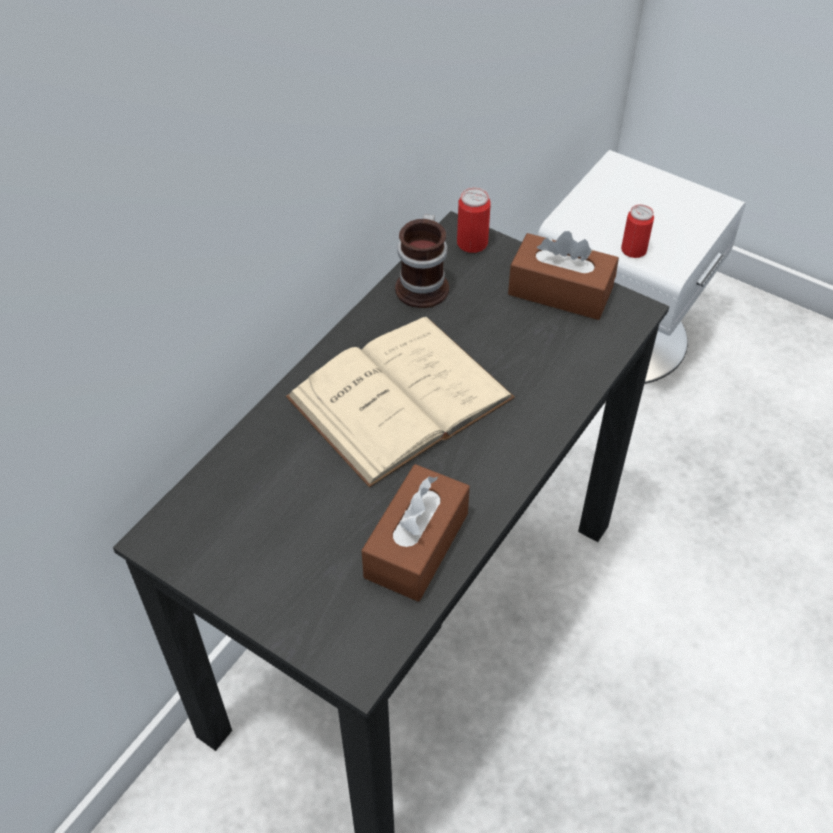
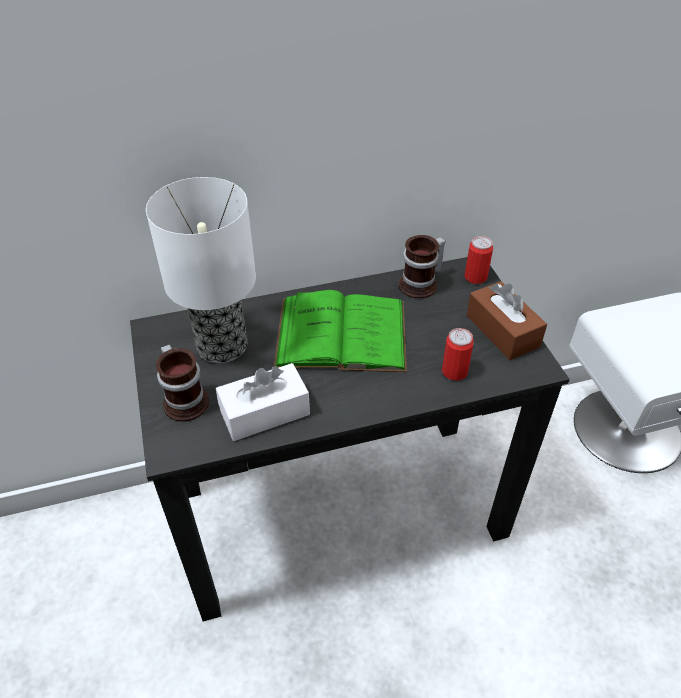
camera: 40 degrees right, 5 degrees down
(274, 499) = (222, 344): none -> table lamp
(308, 593) = (186, 399): none -> mug
(400, 398) = (341, 334): beige book -> green book
(416, 545) = (265, 412): brown tissue box -> white tissue box
(633, 250) = (635, 359): can -> can (454, 371)

